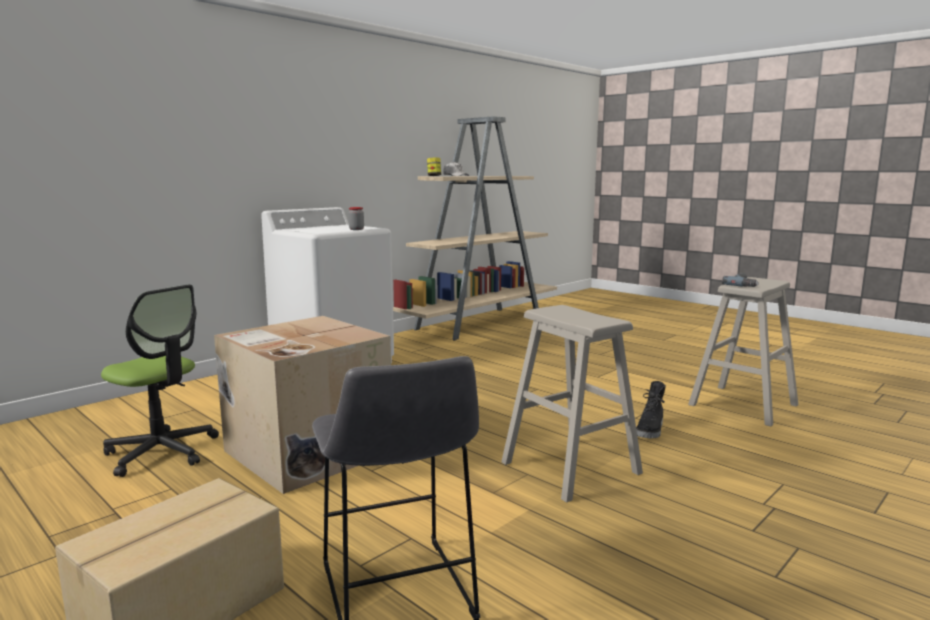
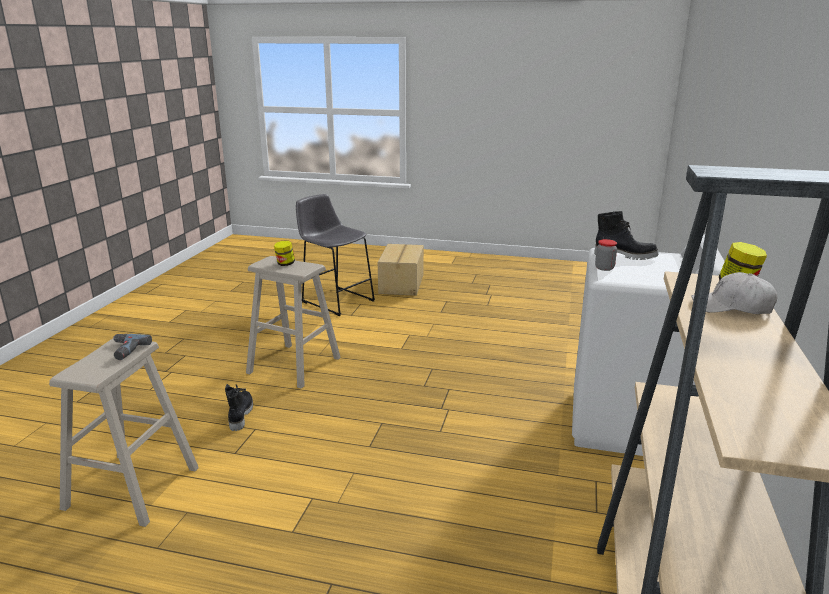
camera: 150 degrees right, 10 degrees up
(162, 452) = (535, 315): office chair -> none
(305, 451) = (463, 334): cardboard box -> none
(316, 230) = (625, 256): none -> black boot
(576, 317) = (285, 264): none -> jar

